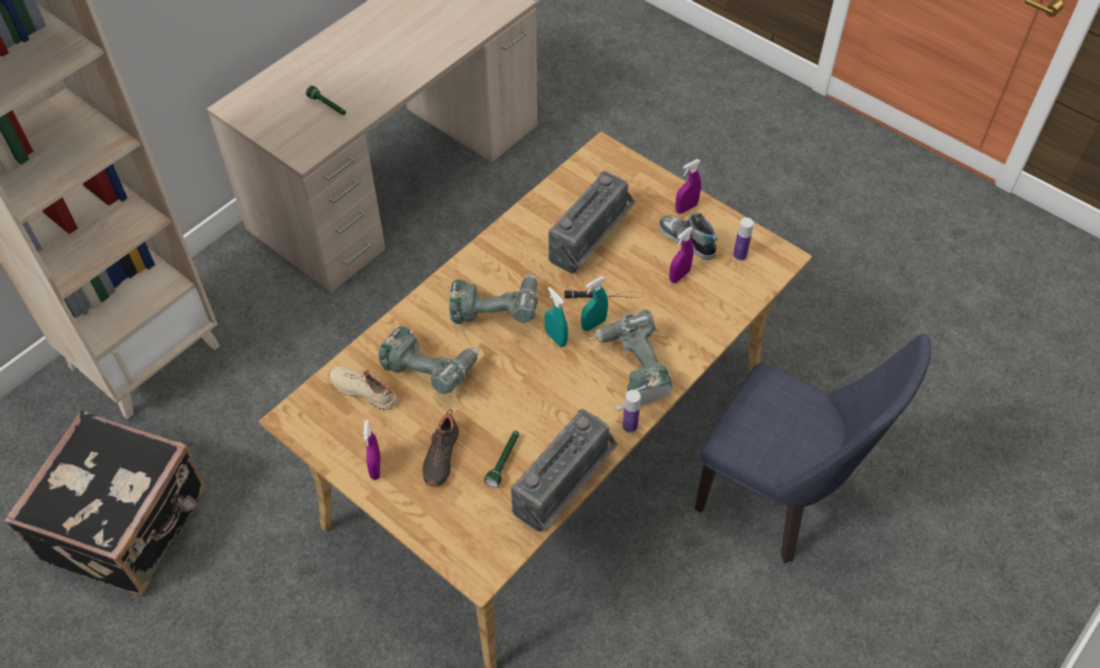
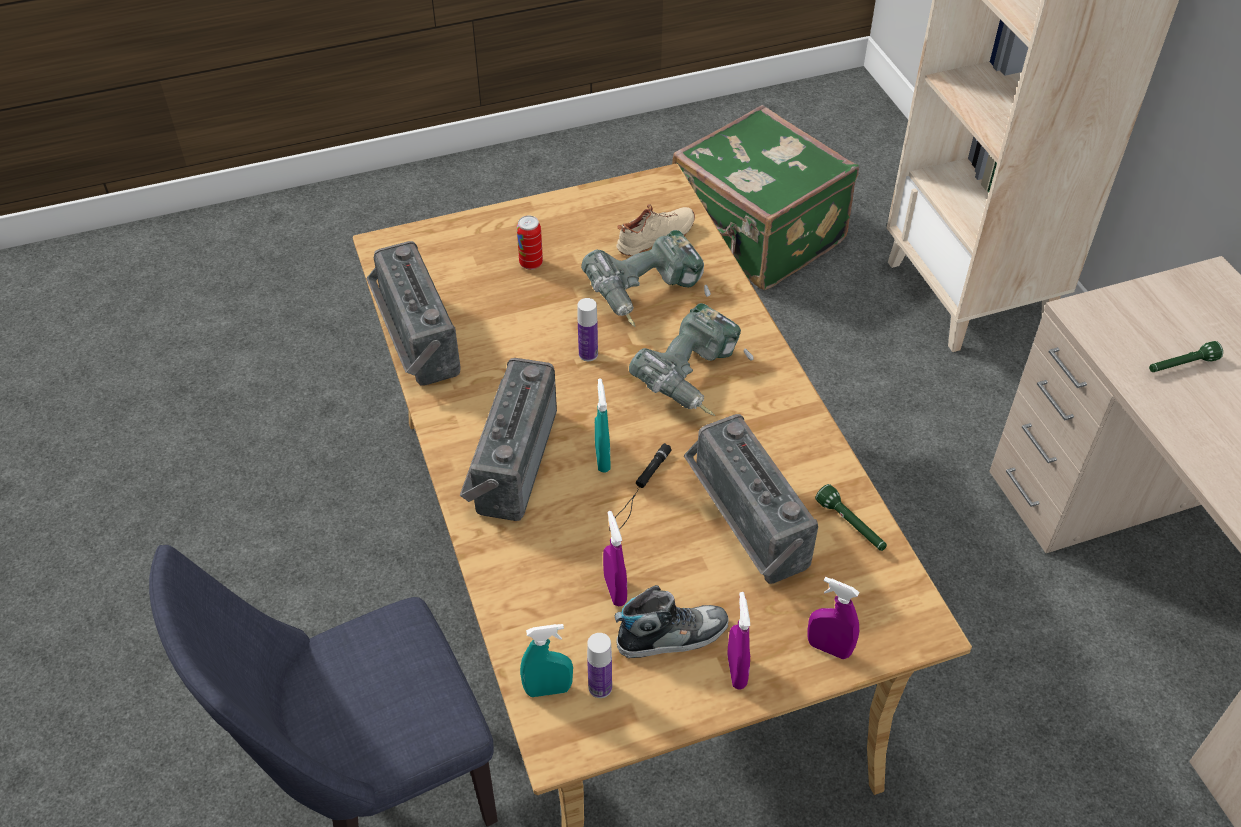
camera: 120 degrees right, 5 degrees down
(129, 525) = (757, 236): black suitcase -> green suitcase
(375, 468) = (556, 217): purple spray bottle -> purple spray bottle (828, 648)
(440, 456) = (531, 263): black shoe -> can
(504, 461) = (484, 306): green flashlight -> green flashlight (851, 526)
(556, 338) = (608, 414): turquoise spray bottle -> turquoise spray bottle (548, 689)
(629, 370) = (509, 460): power drill -> radio
(630, 426) = (436, 423): bottle -> bottle (588, 354)

